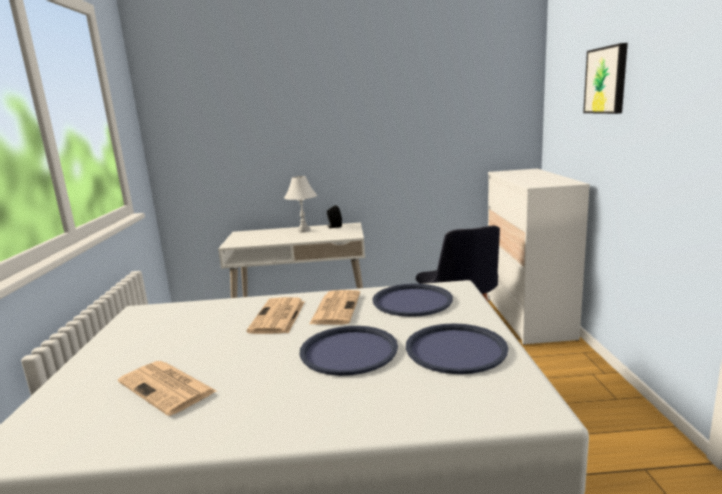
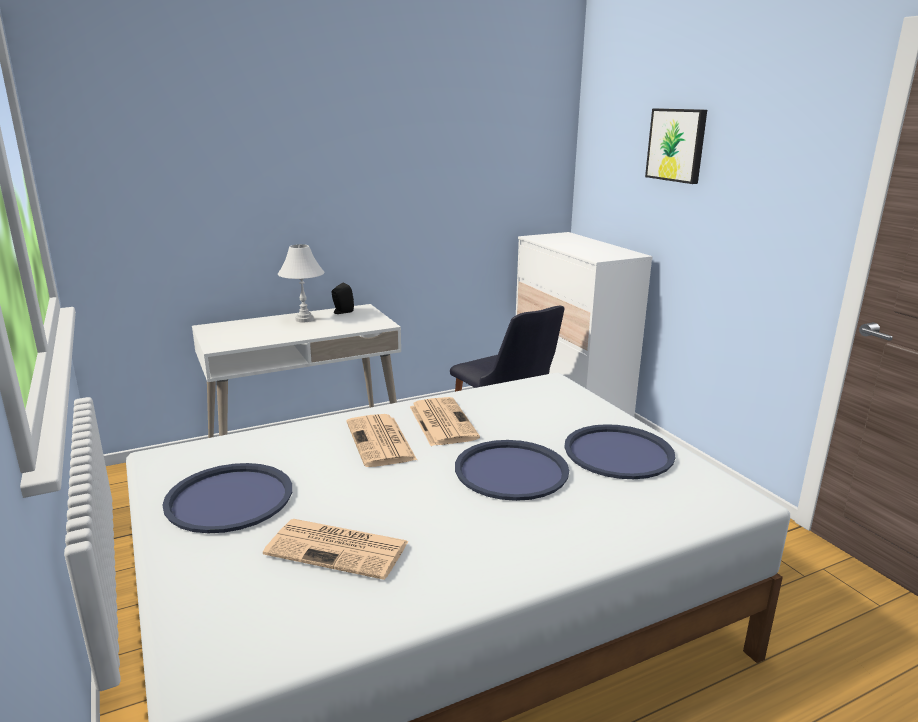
camera: 25 degrees left, 5 degrees up
(412, 301) = (521, 404): blue tray -> blue tray (229, 499)

